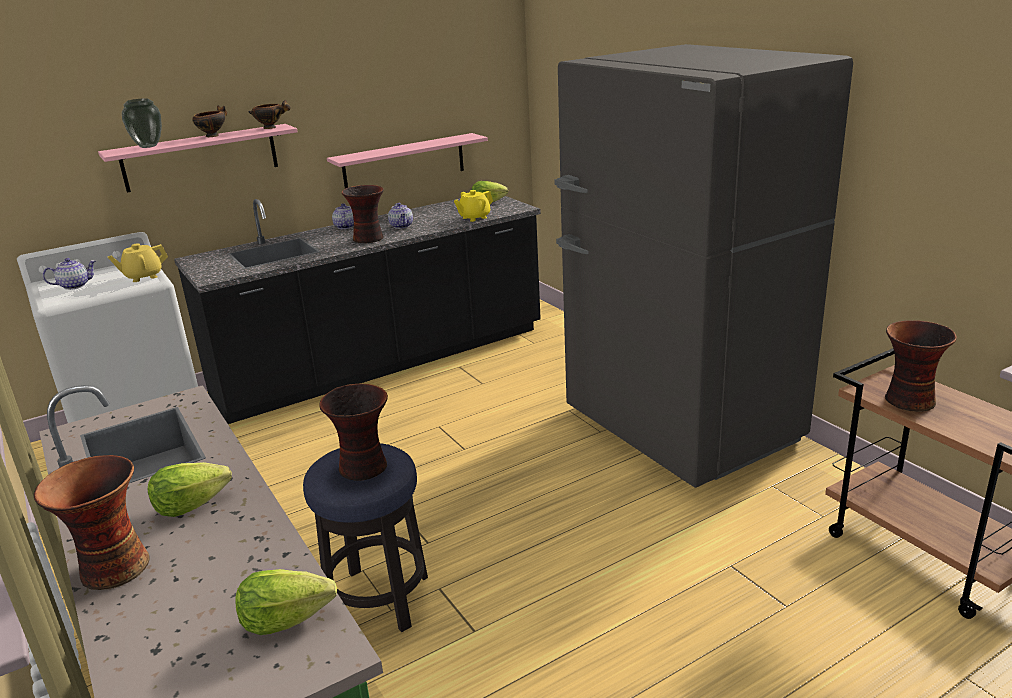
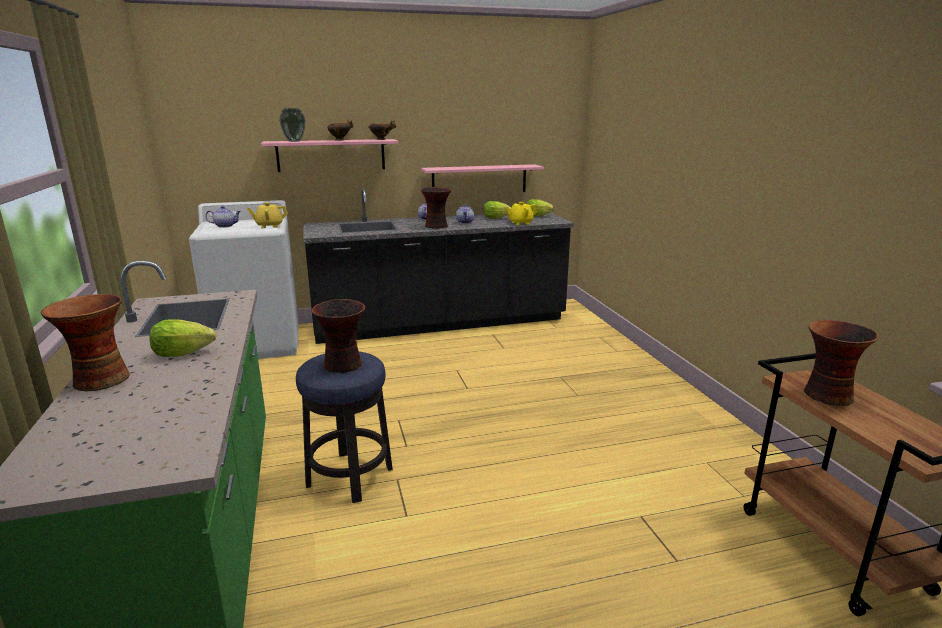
camera: 15 degrees right, 5 degrees down
(285, 620) = (174, 434): lettuce -> lettuce (495, 218)
(680, 427) = (645, 404): grey fridge -> none

